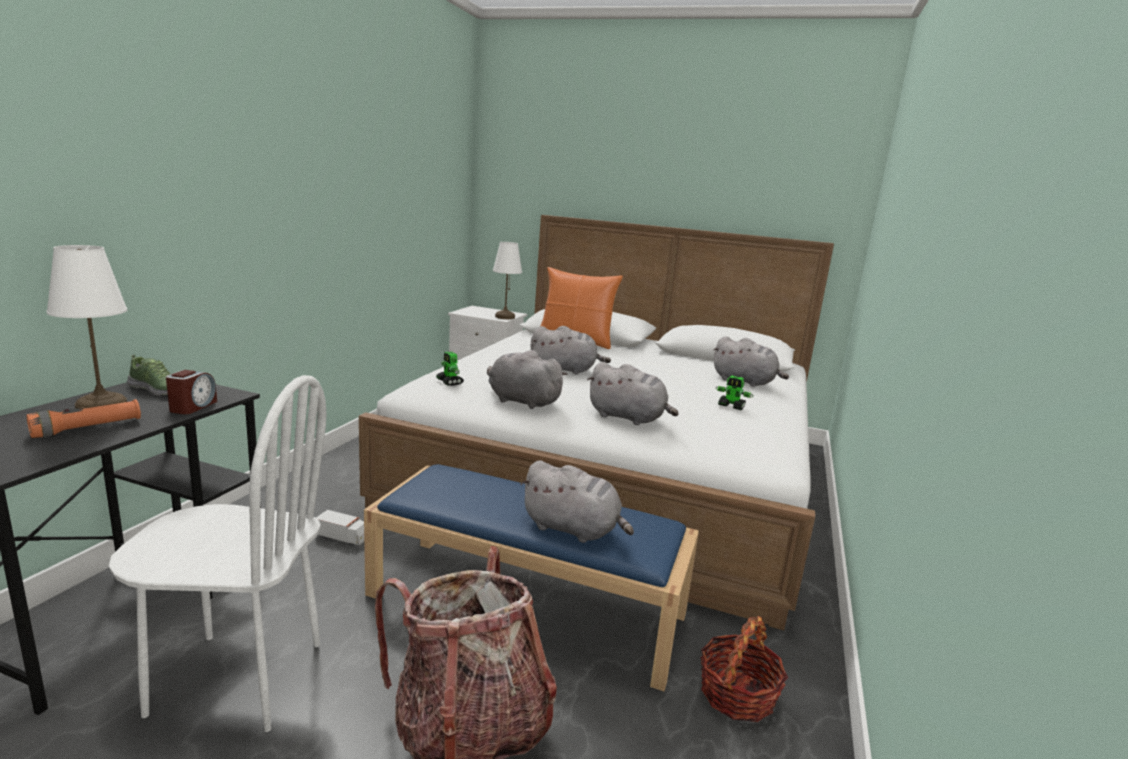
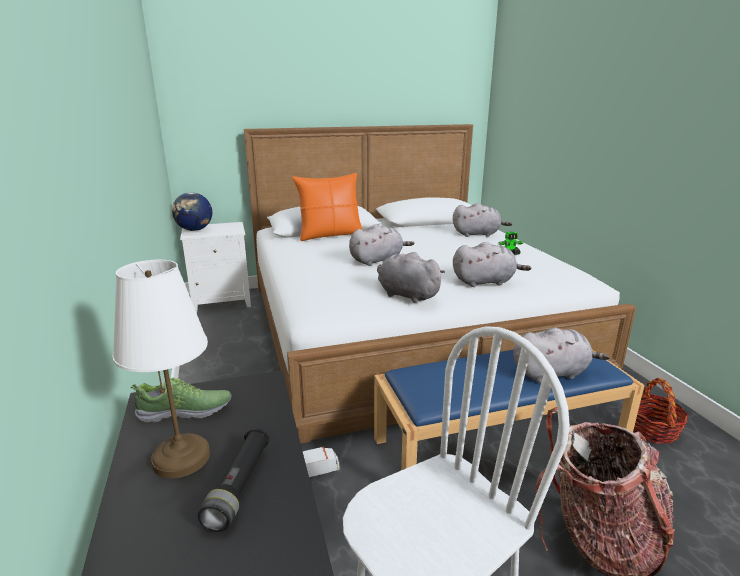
camera: 35 degrees left, 5 degrees up
(88, 428) = (239, 486): orange flashlight -> black flashlight
(193, 406) = (266, 410): alarm clock -> none
(449, 382) = (331, 299): toy robot -> none
(472, 310) = (194, 230): none -> globe
(504, 317) = (234, 229): white table lamp -> none
(521, 401) = (406, 295): grey plush toy -> grey plush toy turned 45 degrees clockwise

